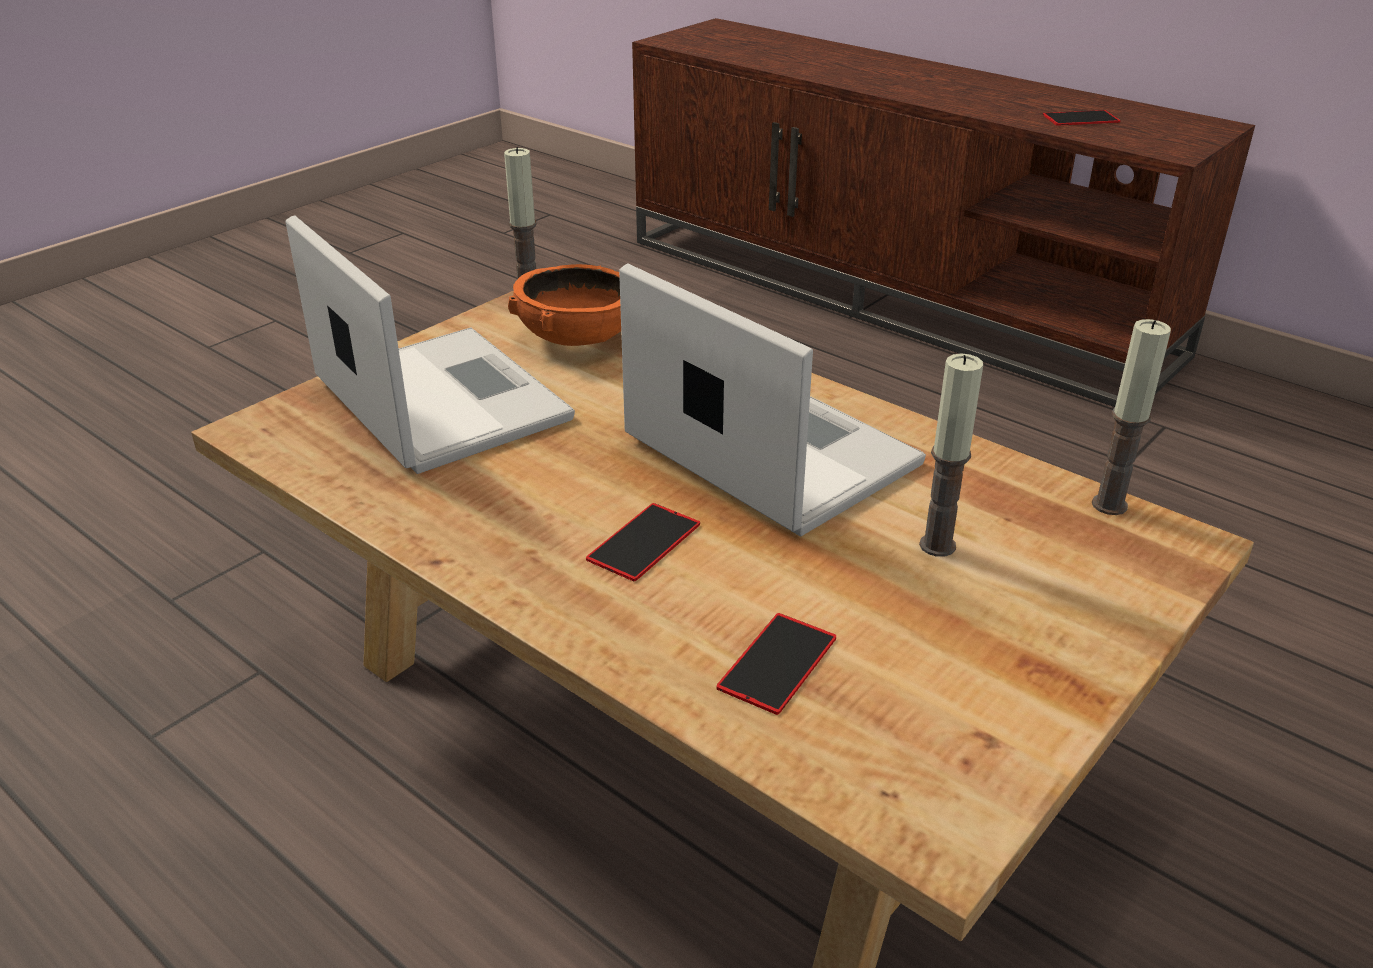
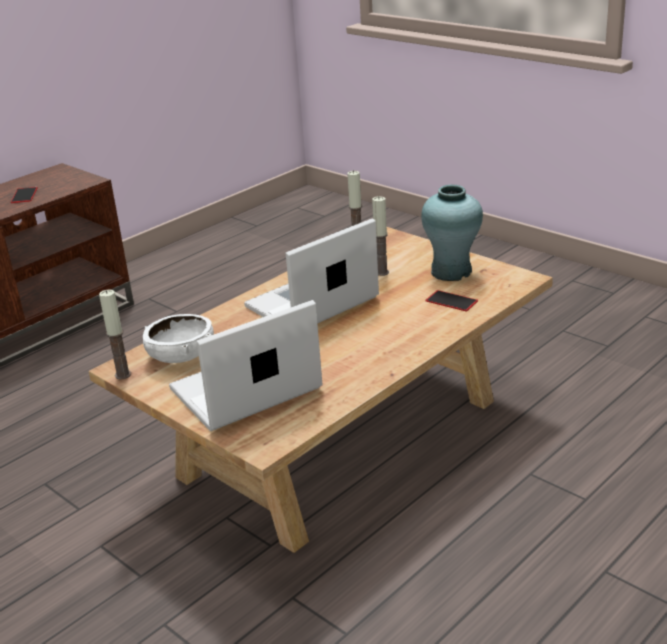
camera: 85 degrees left, 5 degrees down
(576, 336) = (181, 356): orange bowl -> white bowl
(644, 542) = (378, 328): phone -> none
(964, 669) = (451, 271): none -> turquoise vase

